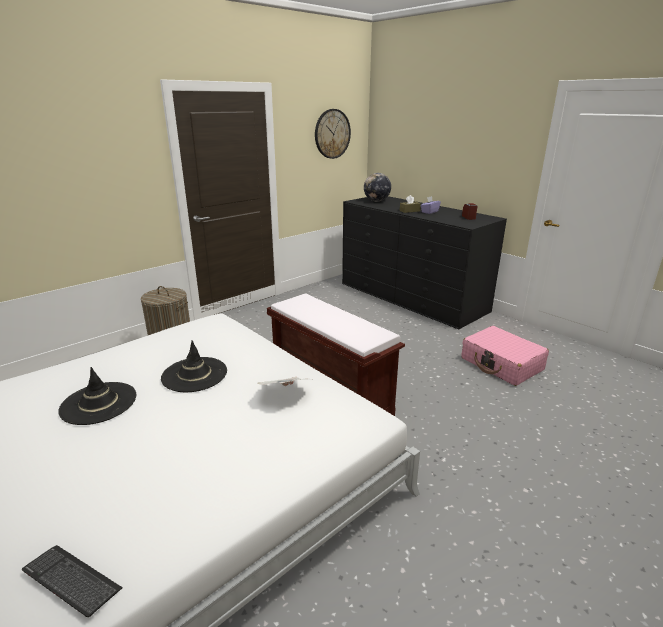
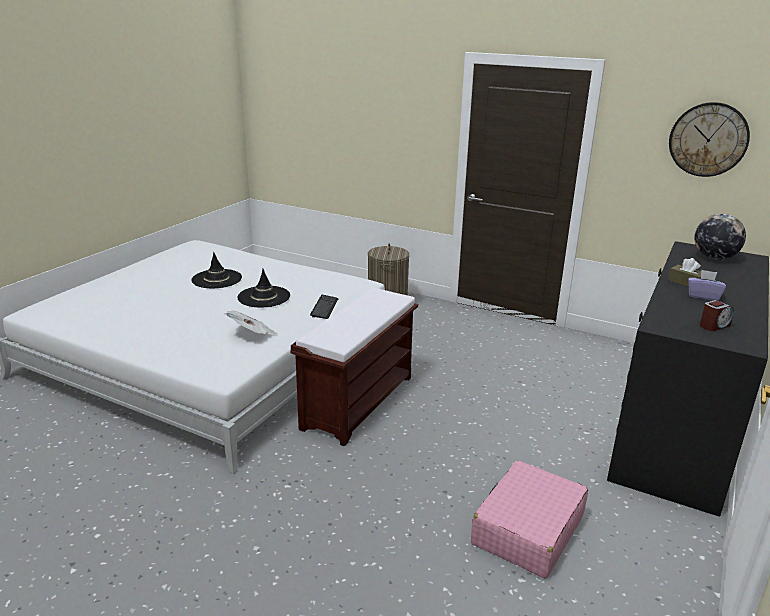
camera: 70 degrees right, 0 degrees up
(72, 581) = (73, 316): keyboard -> keyboard (324, 308)

